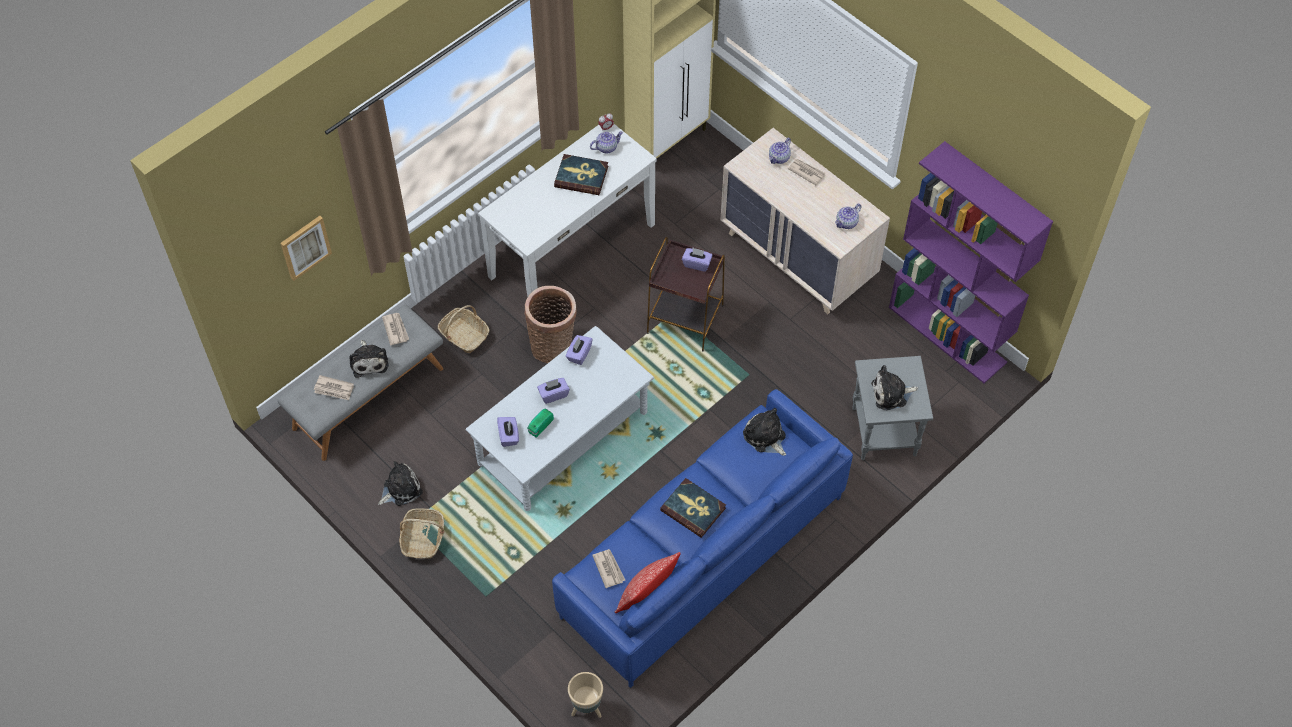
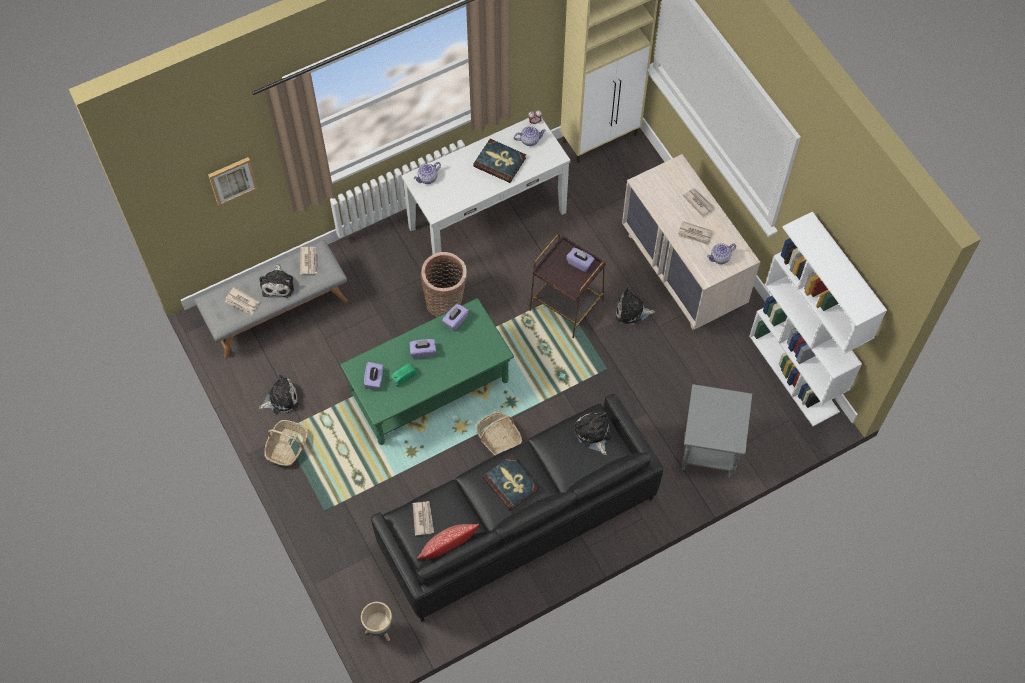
camera: 15 degrees right, 5 degrees up
(464, 335) = (373, 275): basket -> basket (498, 438)
(562, 439) = (429, 388): grey coffee table -> green coffee table
(701, 555) = (516, 520): blue sofa -> black sofa
(779, 158) = (678, 184): teapot -> teapot (427, 178)
(813, 205) = (695, 234): none -> newspaper
(891, 394) = (715, 422): plush toy -> plush toy (632, 311)
(948, 334) = (794, 374): purple bookcase -> white bookcase

